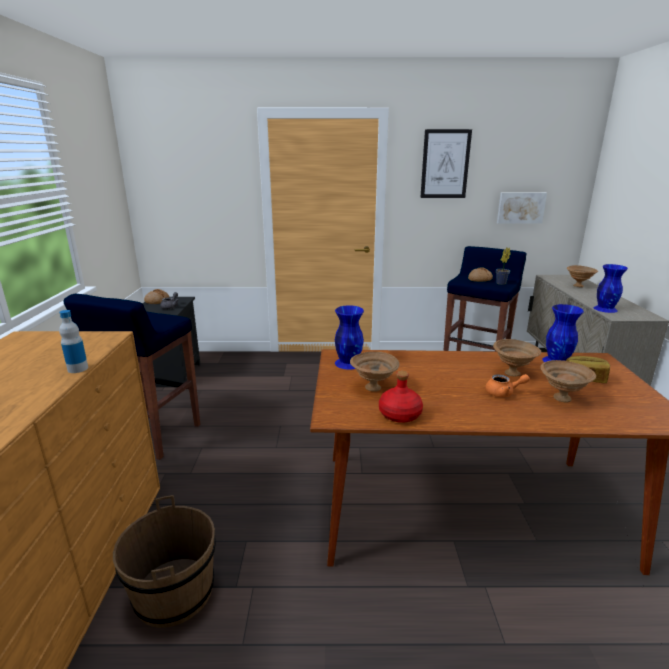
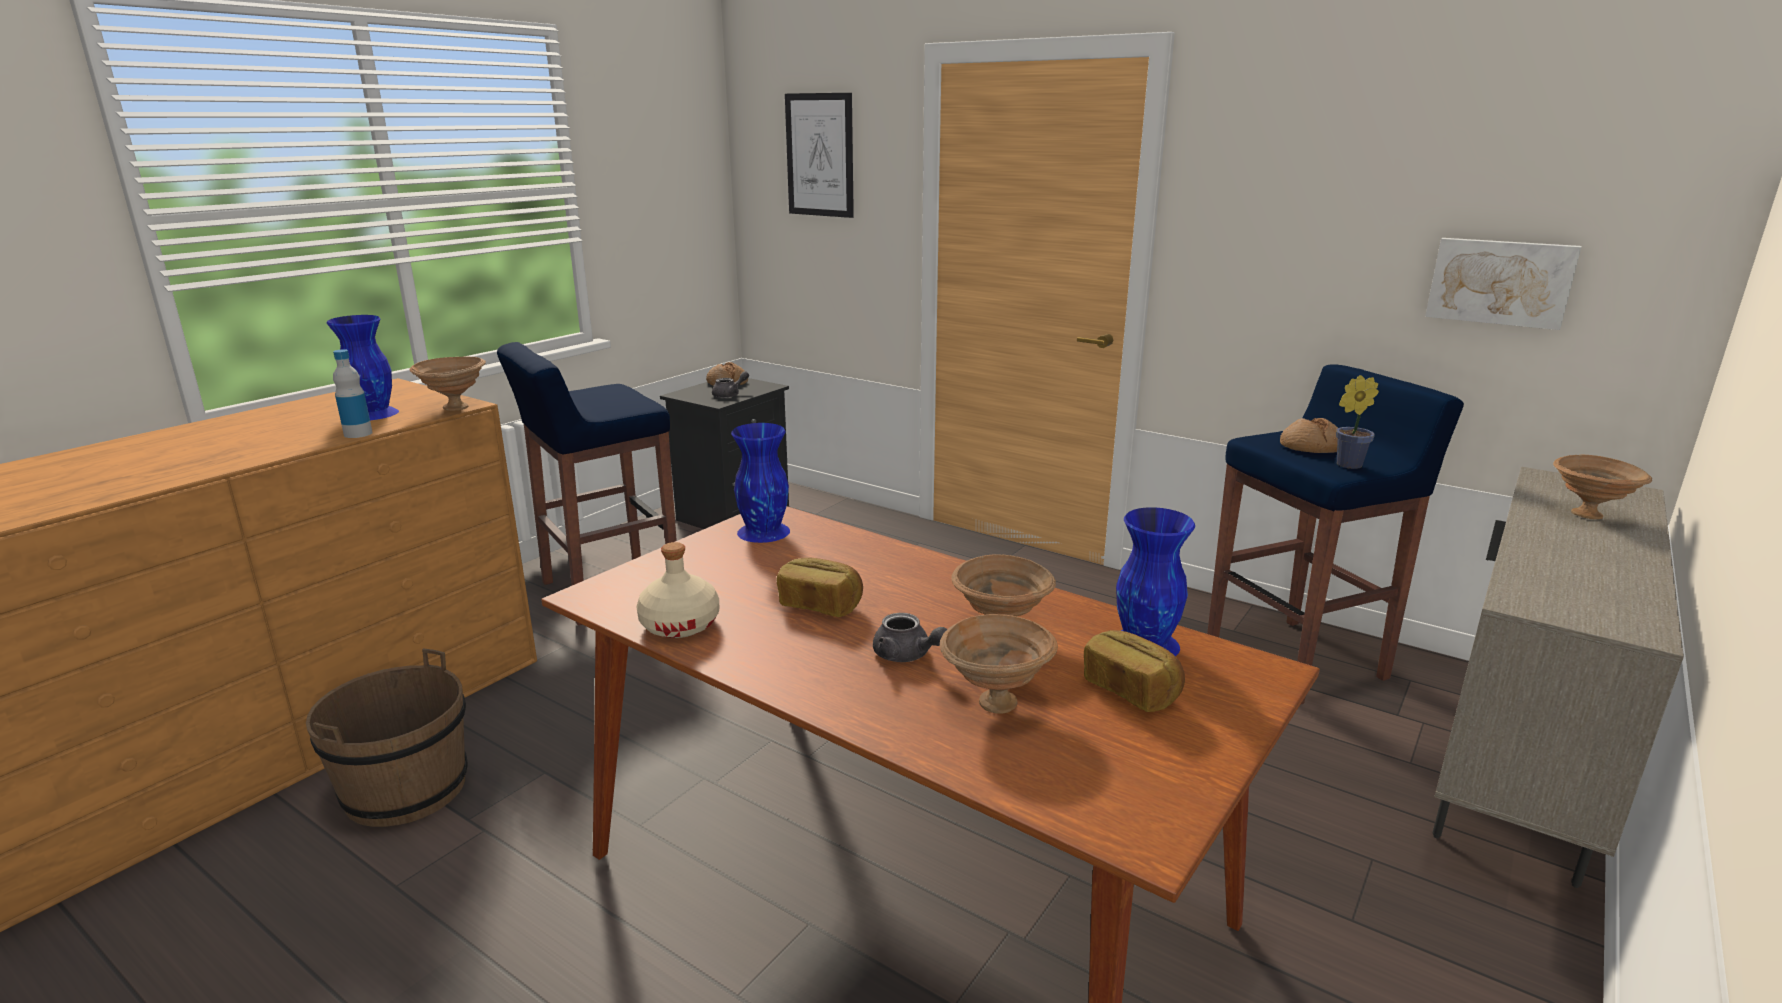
camera: 35 degrees right, 0 degrees up
(374, 388) = (723, 578): brown bowl -> brown bowl (456, 408)
(399, 414) = (680, 624): red bottle -> beige bottle
(435, 385) = (820, 605): none -> bread
(445, 164) = (1297, 161): picture -> picture (820, 155)
(503, 393) = (907, 656): orange teapot -> grey teapot
(605, 309) = (1532, 580): blue vase -> blue vase (374, 413)

